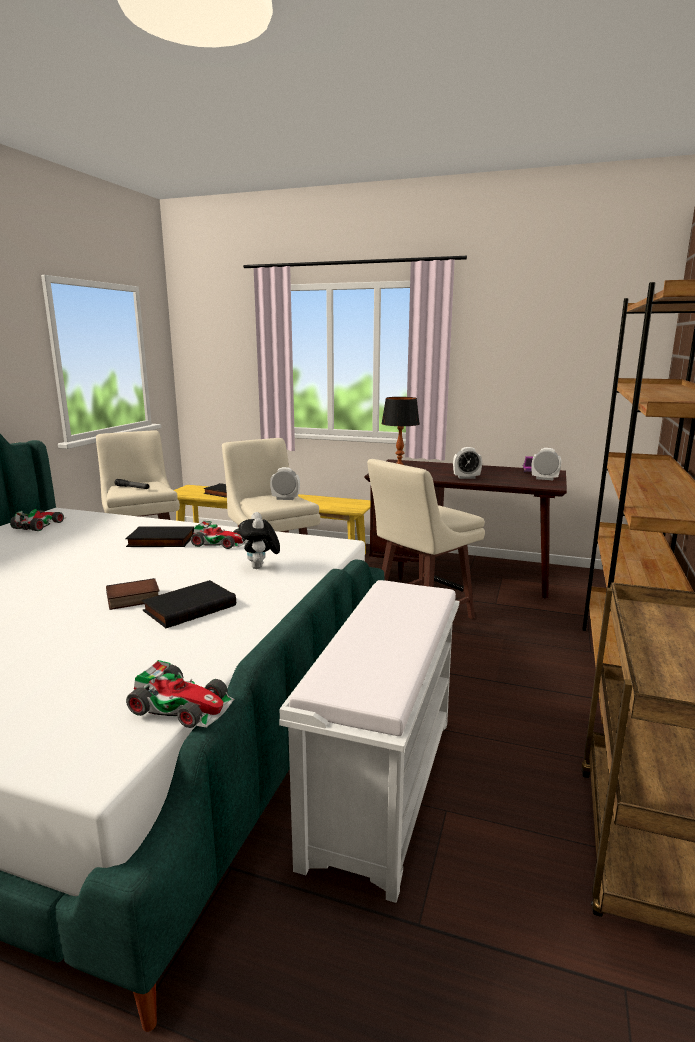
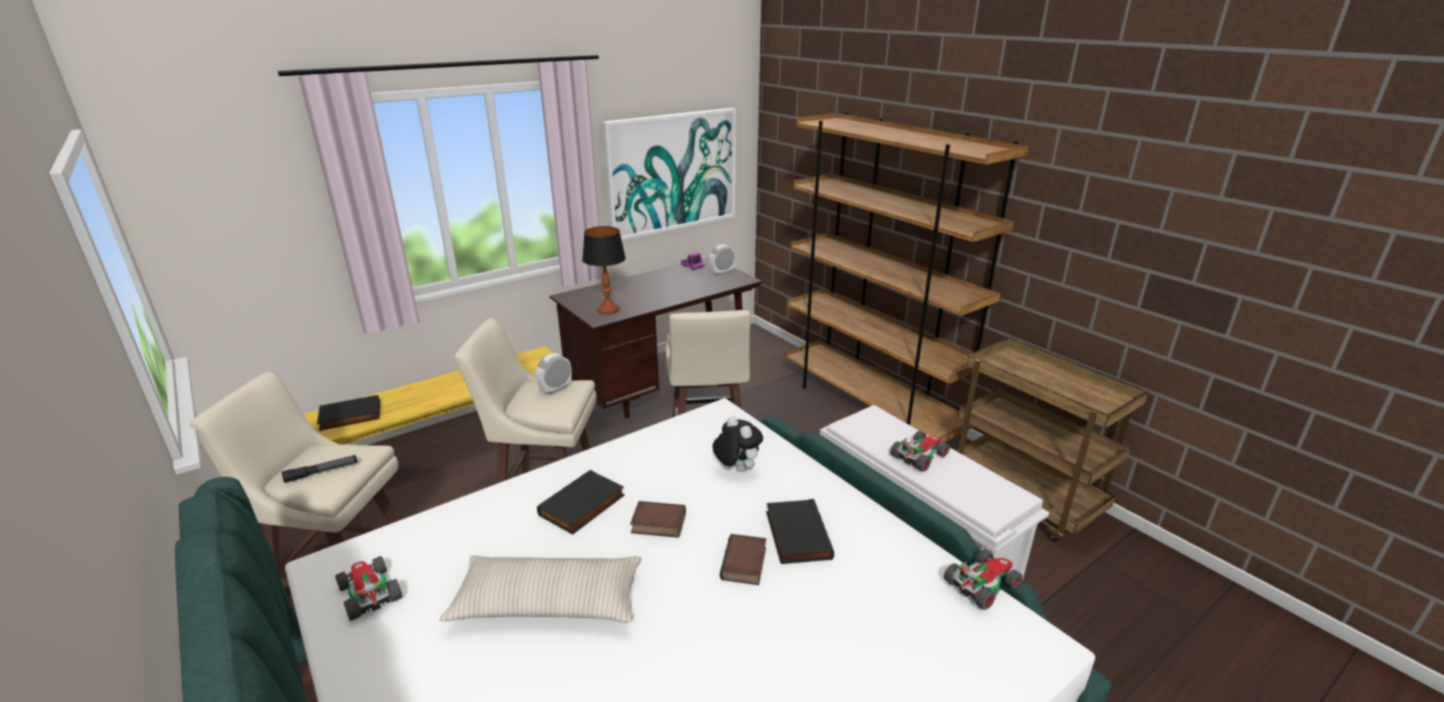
camera: 55 degrees left, 10 degrees up
(51, 559) = (548, 603): none -> beige pillow
(159, 563) = (657, 524): none -> book
(220, 543) = (638, 470): toy car -> toy car (920, 455)
(260, 567) = (736, 469): plush toy -> plush toy turned 150 degrees counterclockwise
(466, 477) = (673, 294): alarm clock -> none
(544, 377) = (672, 172): none -> picture

